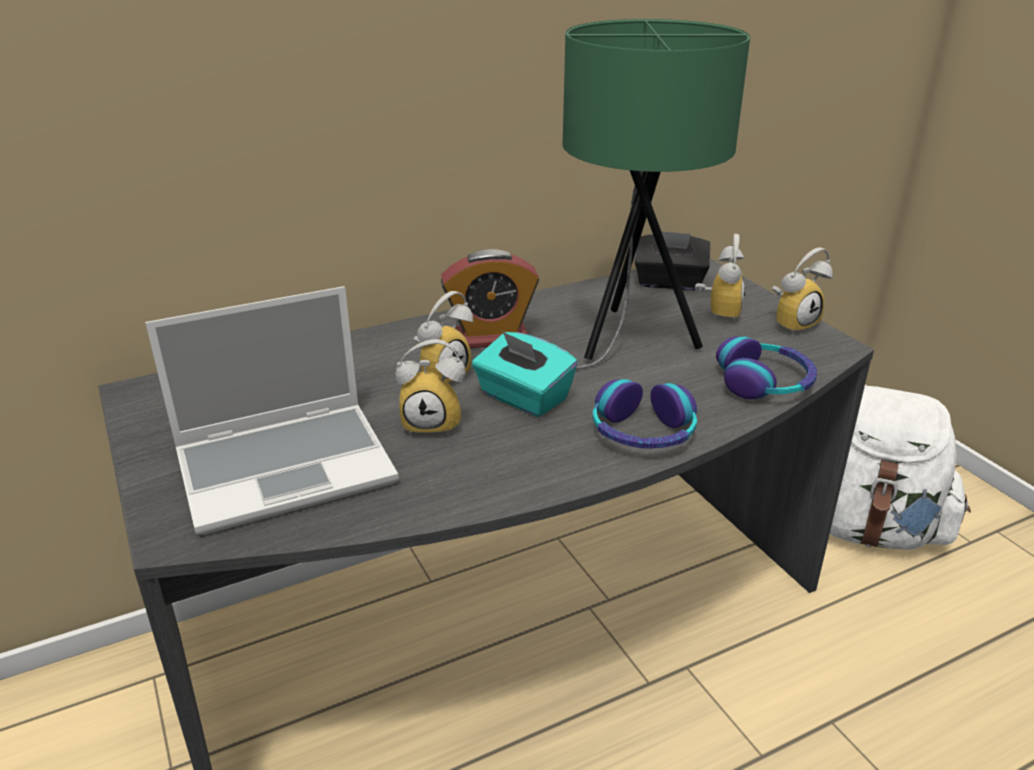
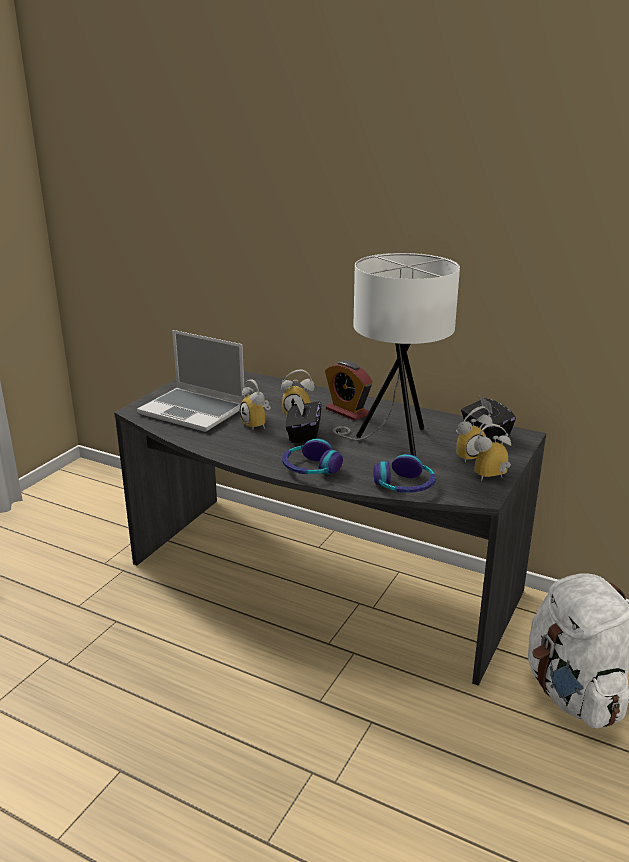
camera: 55 degrees right, 5 degrees down
(523, 397) = (303, 435): turquoise tissue box -> black tissue box
(626, 342) = (393, 442): green table lamp -> white table lamp
(792, 323) = (492, 478): alarm clock -> alarm clock turned 135 degrees clockwise

